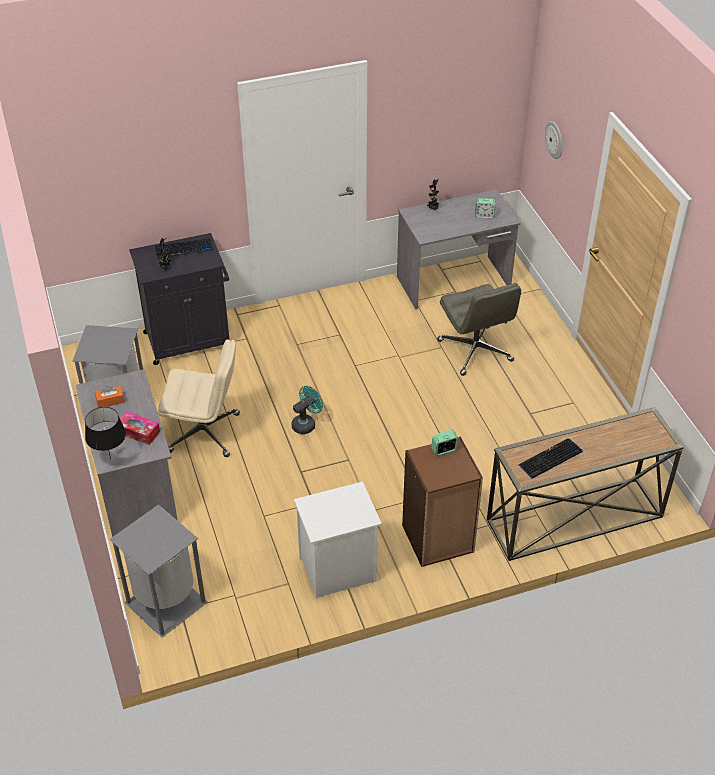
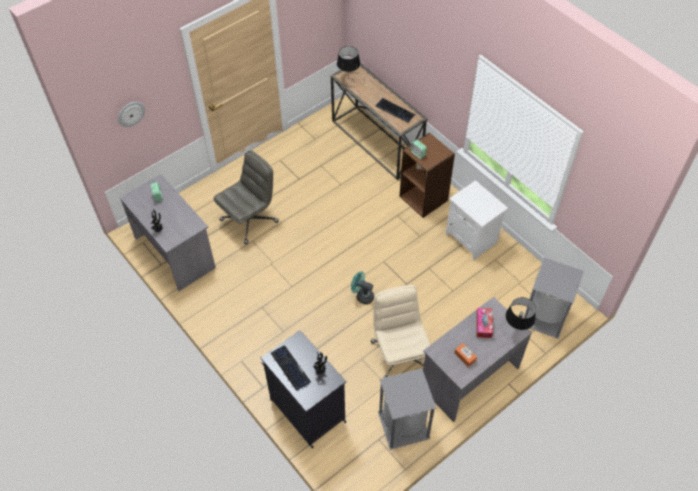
camera: 110 degrees left, 10 degrees up
(639, 425) = (348, 79): none -> black table lamp

